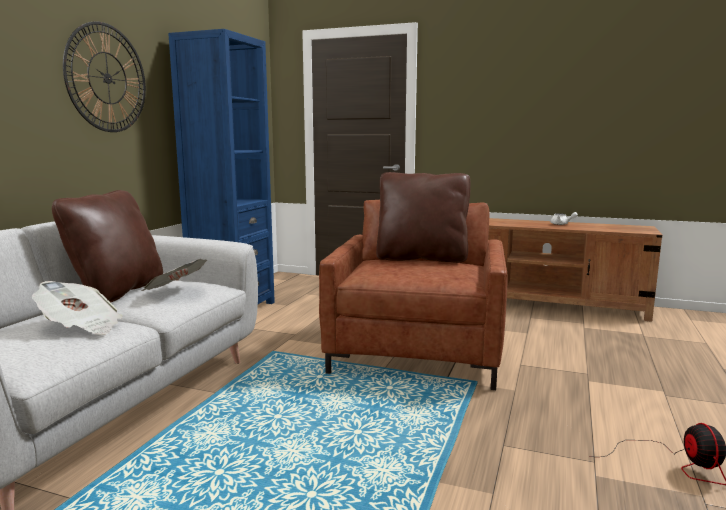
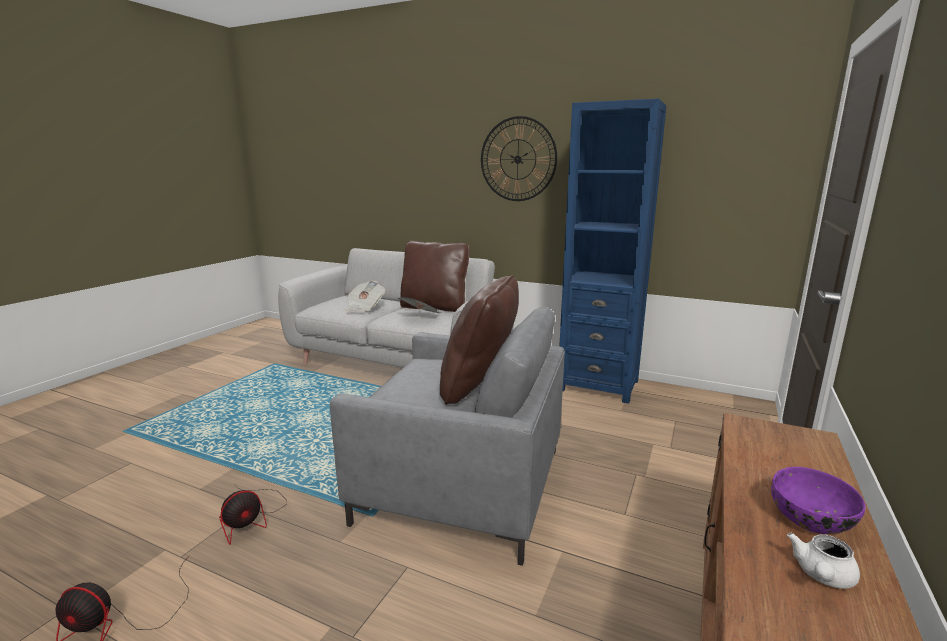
camera: 95 degrees right, 5 degrees up
(417, 353) = (462, 485): brown armchair -> grey armchair
(517, 438) = (252, 518): none -> fan
(530, 222) = (810, 519): none -> purple bowl

